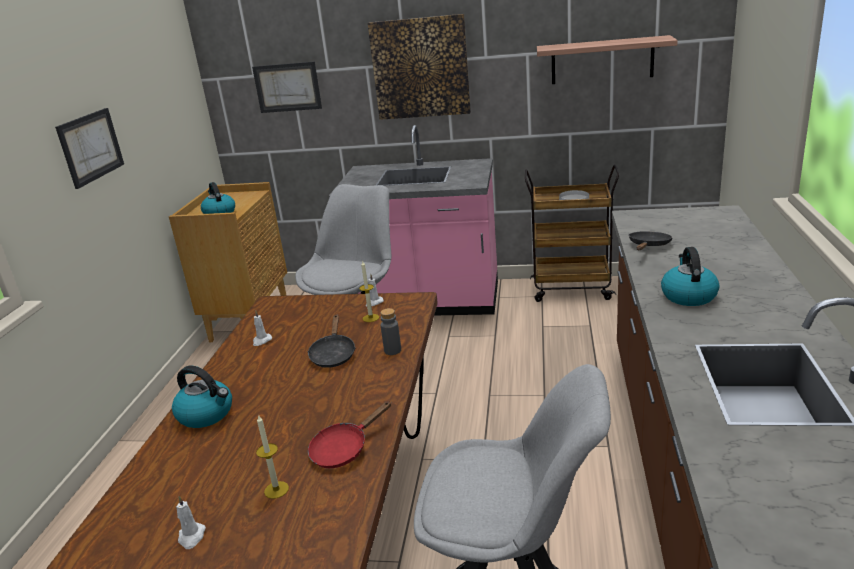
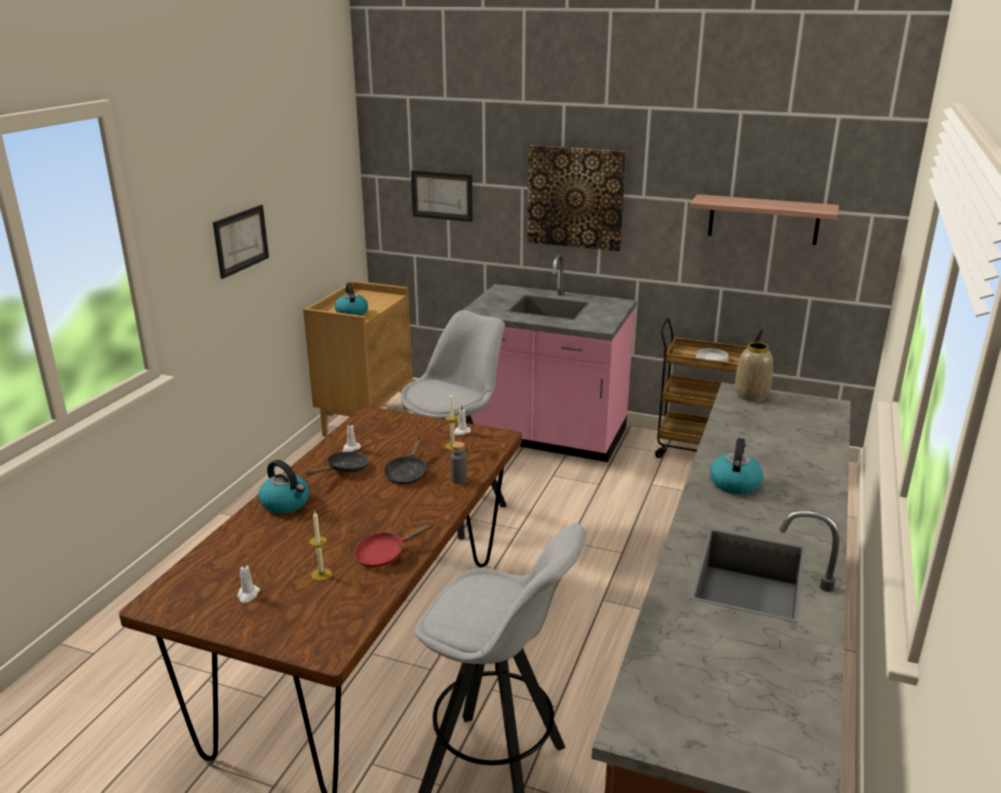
camera: 10 degrees right, 0 degrees up
(647, 216) = (751, 395): none -> vase
(648, 246) = (731, 427): black frying pan -> black frying pan (344, 469)

